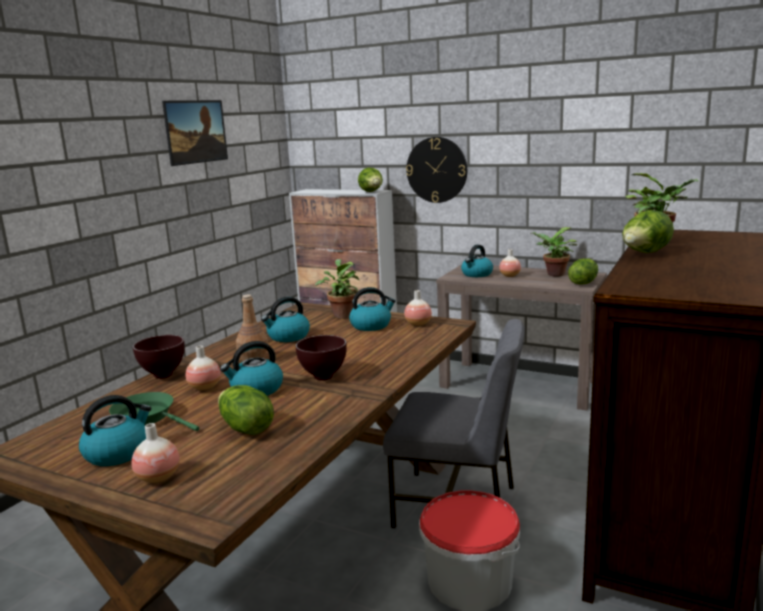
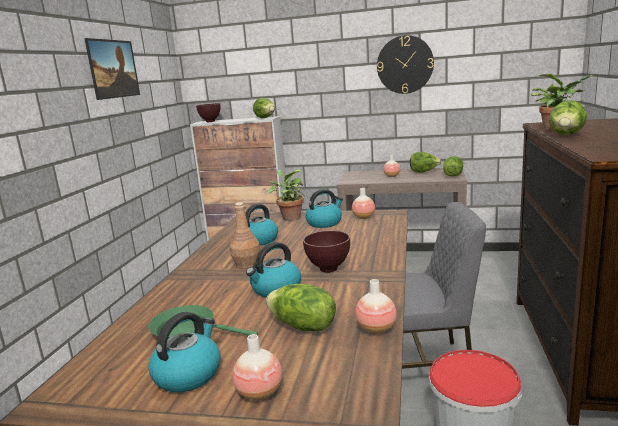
camera: 15 degrees left, 0 degrees up
(164, 375) = (168, 290): brown bowl -> brown bowl (210, 122)
(205, 387) = (222, 295): vase -> vase (376, 328)
(436, 170) = (318, 96): wall clock -> wall clock (405, 64)
(477, 274) = (365, 177): kettle -> none
(553, 274) = (424, 172): potted plant -> lettuce

